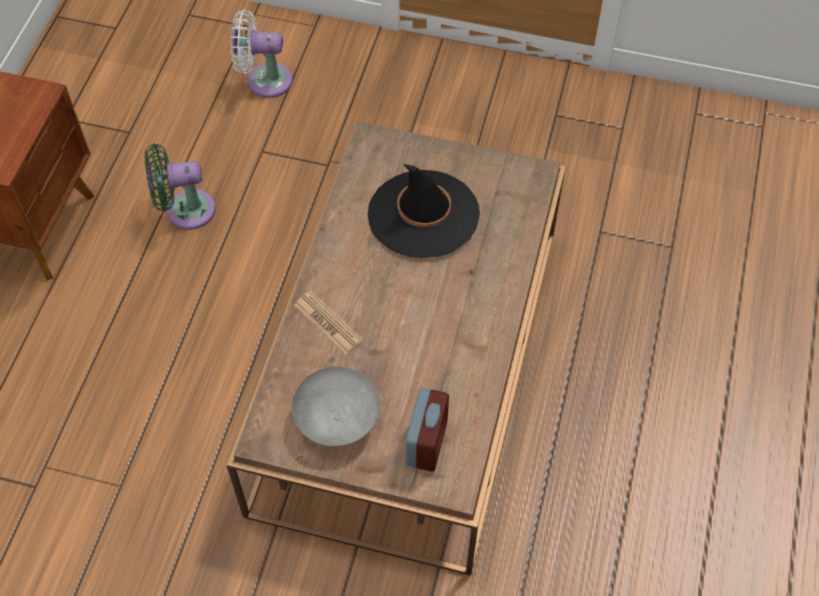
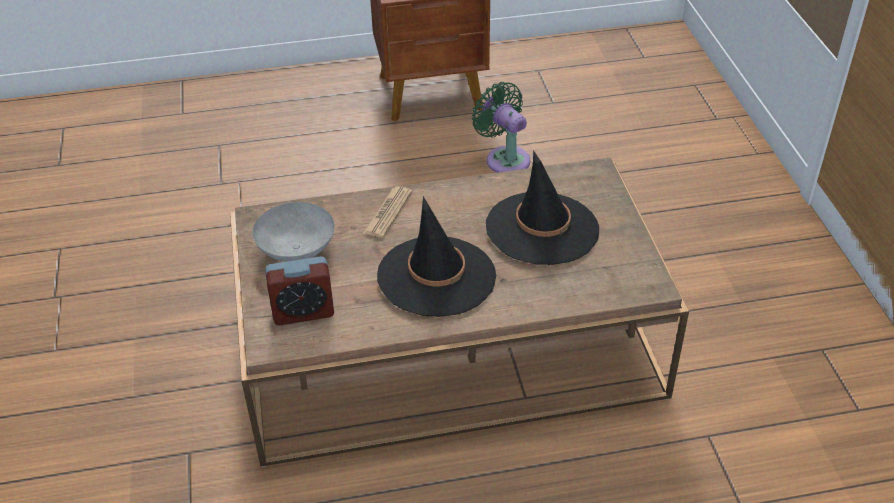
camera: 65 degrees right, 15 degrees down
(264, 80) = (670, 148): white fan -> none
(439, 319) = (436, 276): none -> black hat

